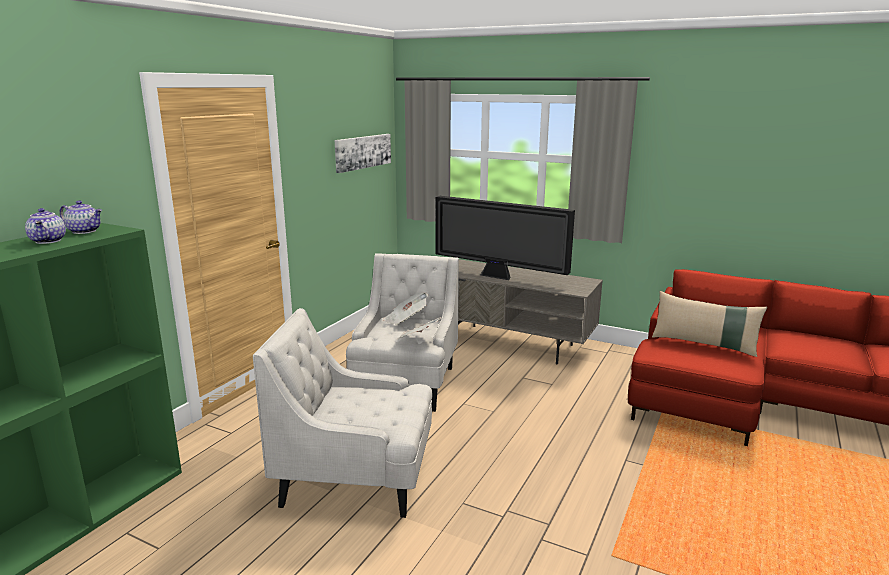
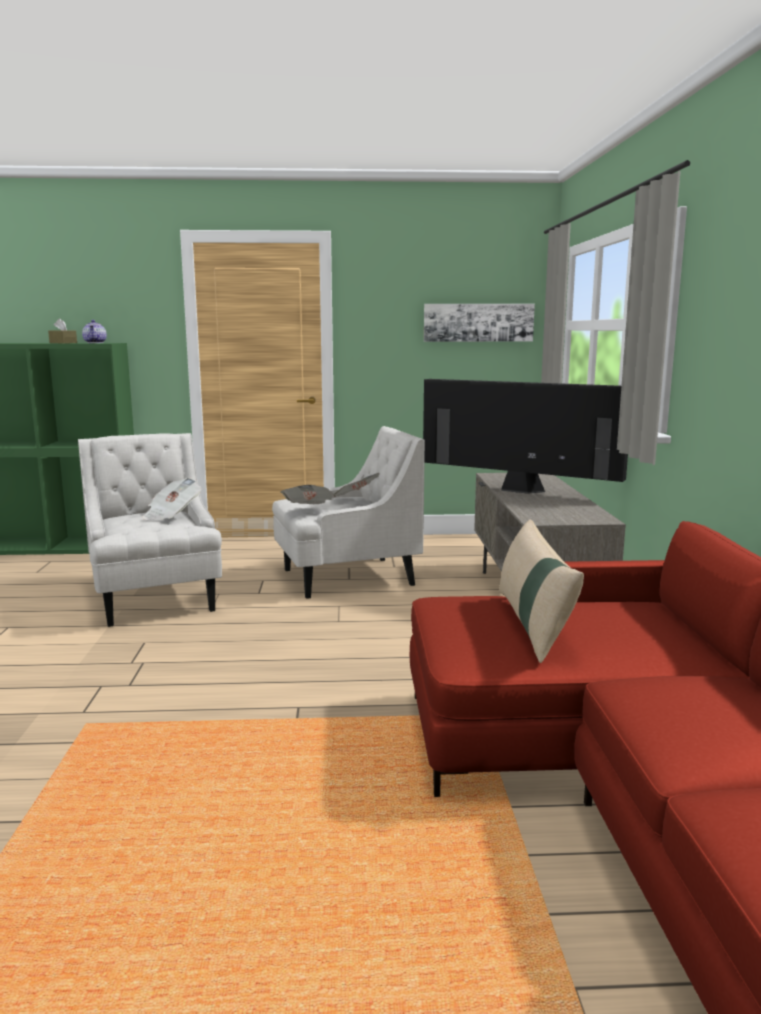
camera: 60 degrees right, 5 degrees down
(49, 241) = (63, 343): teapot -> brown tissue box
(361, 391) = (172, 515): none -> newspaper
(498, 277) = (517, 490): television -> television turned 120 degrees clockwise

